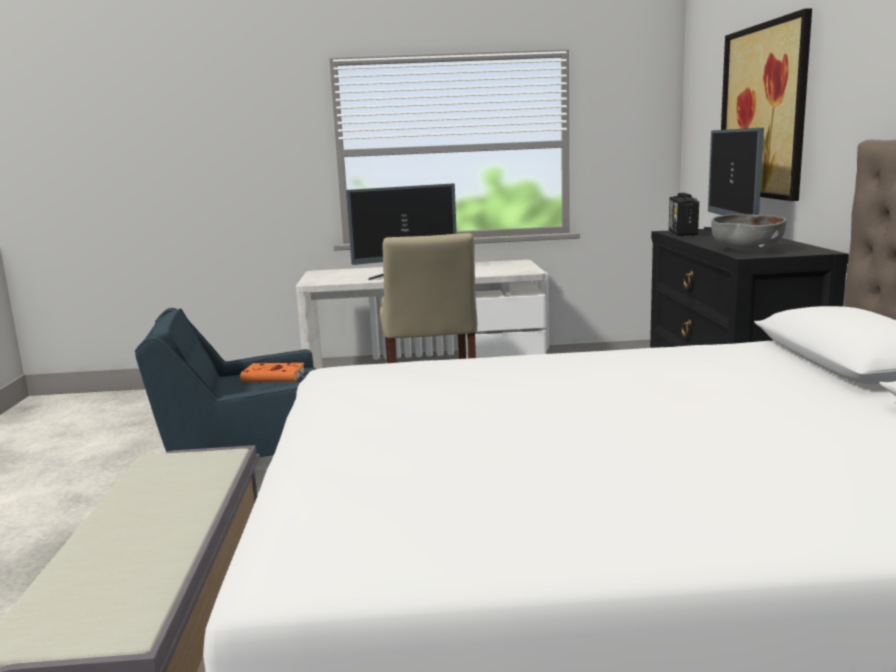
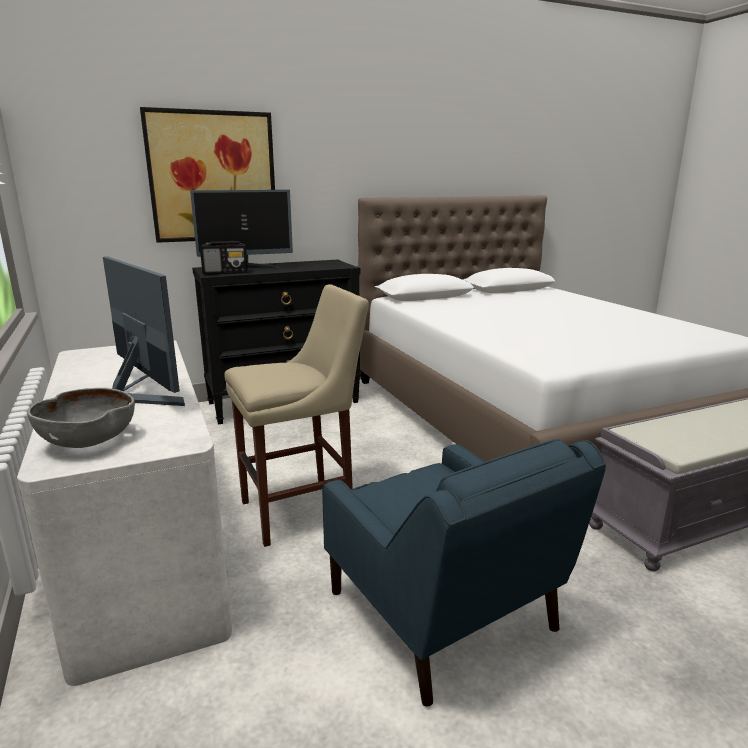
camera: 110 degrees left, 5 degrees up
(275, 377) = (398, 503): orange book -> none
(747, 250) = (326, 266): grey bowl -> grey bowl (88, 441)

